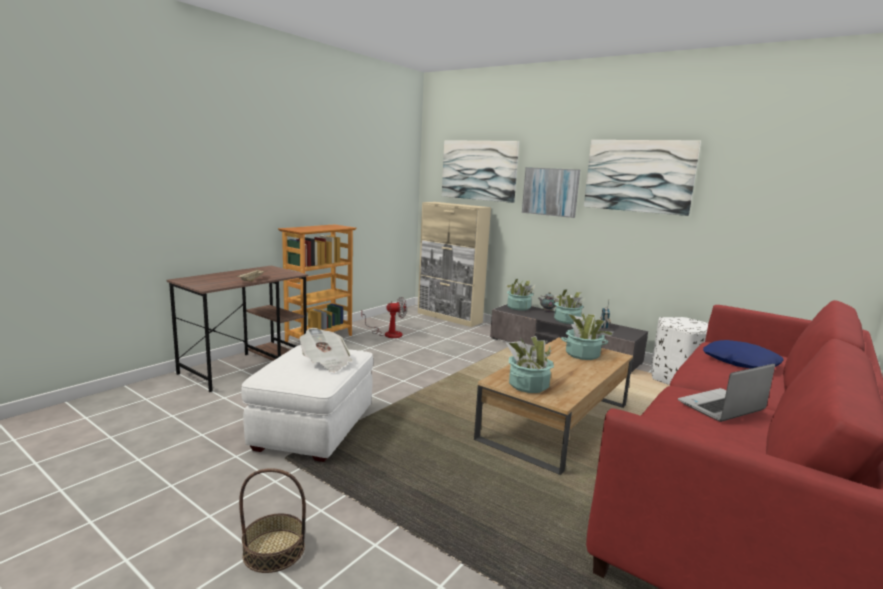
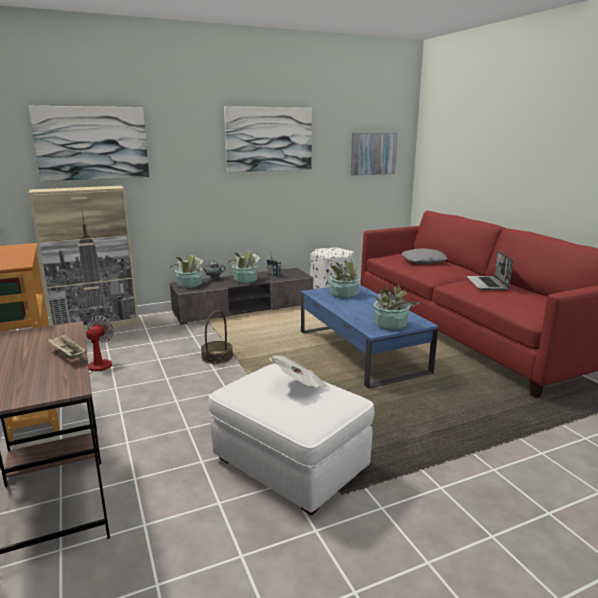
camera: 60 degrees left, 5 degrees up
(274, 550) = (491, 524): basket -> basket (217, 357)
(550, 192) = (189, 161): picture -> picture (373, 153)
(555, 422) = (361, 351): brown coffee table -> blue coffee table
(740, 362) = (423, 261): blue pillow -> grey pillow

